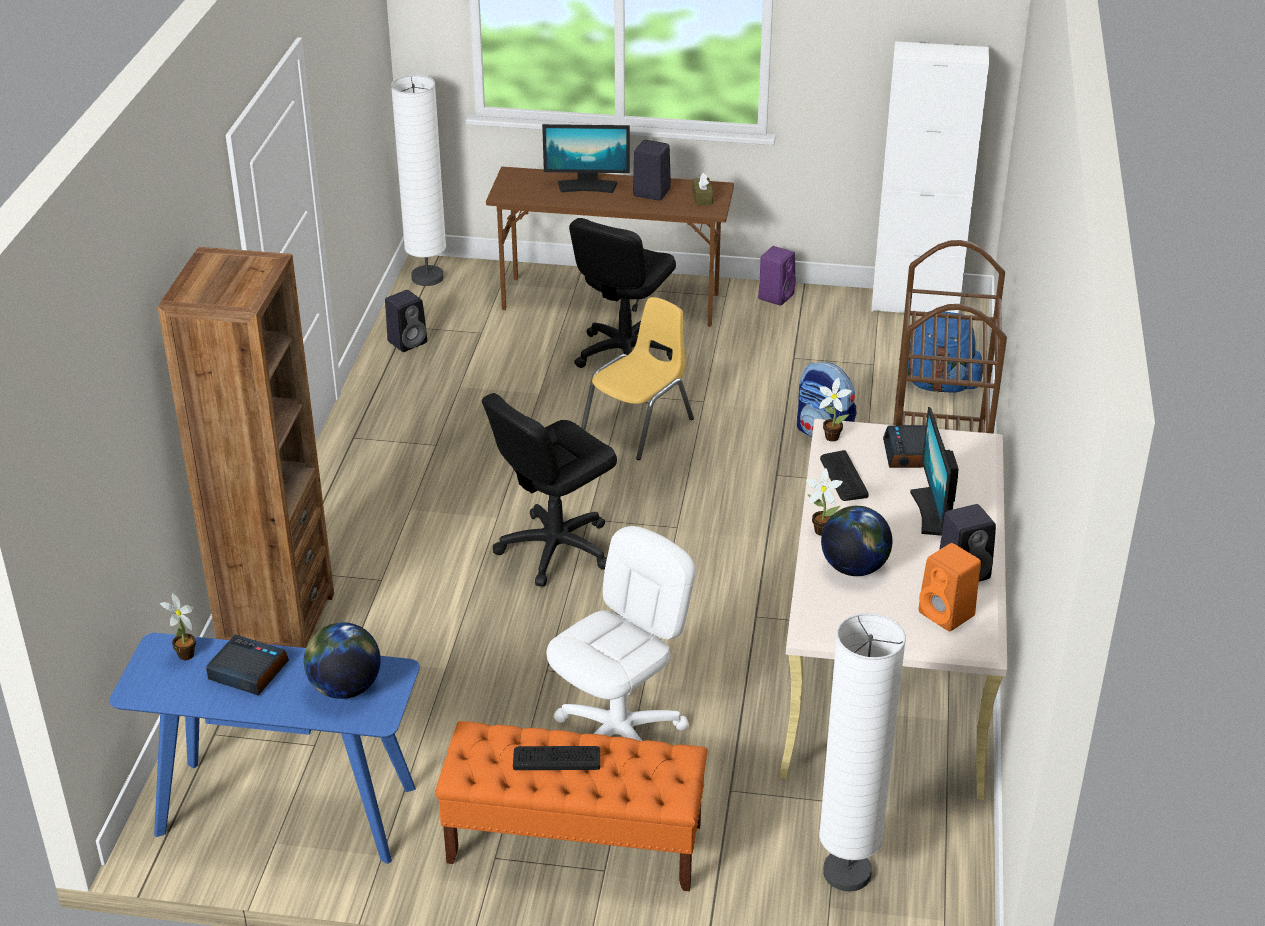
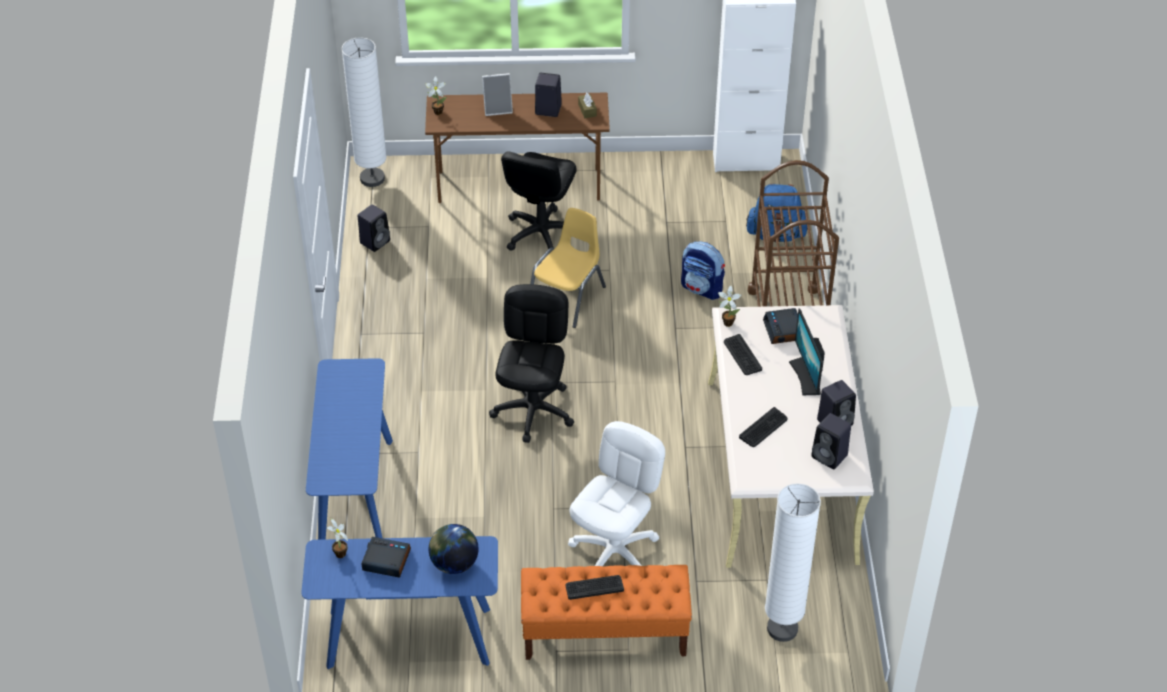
camera: 10 degrees left, 10 degrees up
(277, 622) = (355, 496): brown bookcase -> blue console table
(555, 548) = (533, 410): black office chair -> black office chair turned 150 degrees clockwise
(587, 186) = (498, 108): monitor -> picture frame
(776, 296) = (642, 165): purple speaker -> none
(819, 530) = (735, 401): potted plant -> potted plant (437, 111)
(854, 567) = (763, 428): globe -> keyboard
(948, 615) = (830, 456): orange speaker -> black speaker

